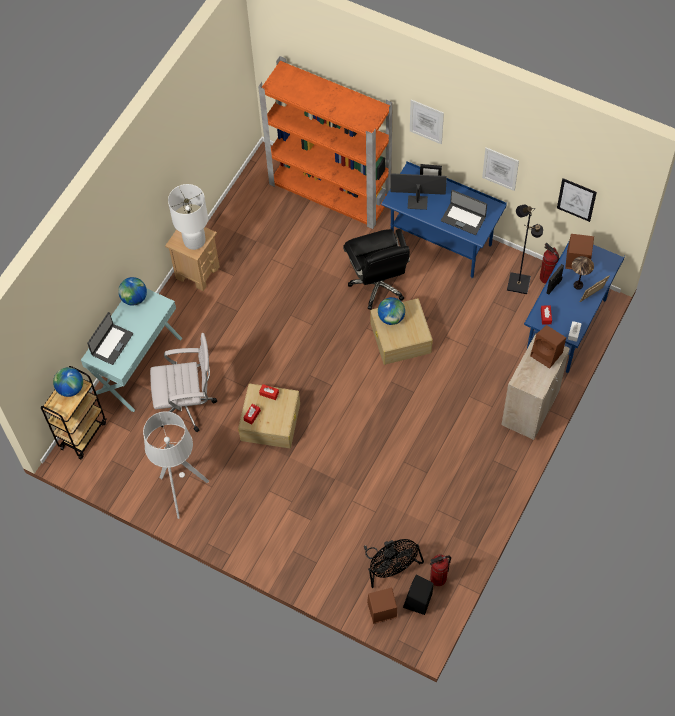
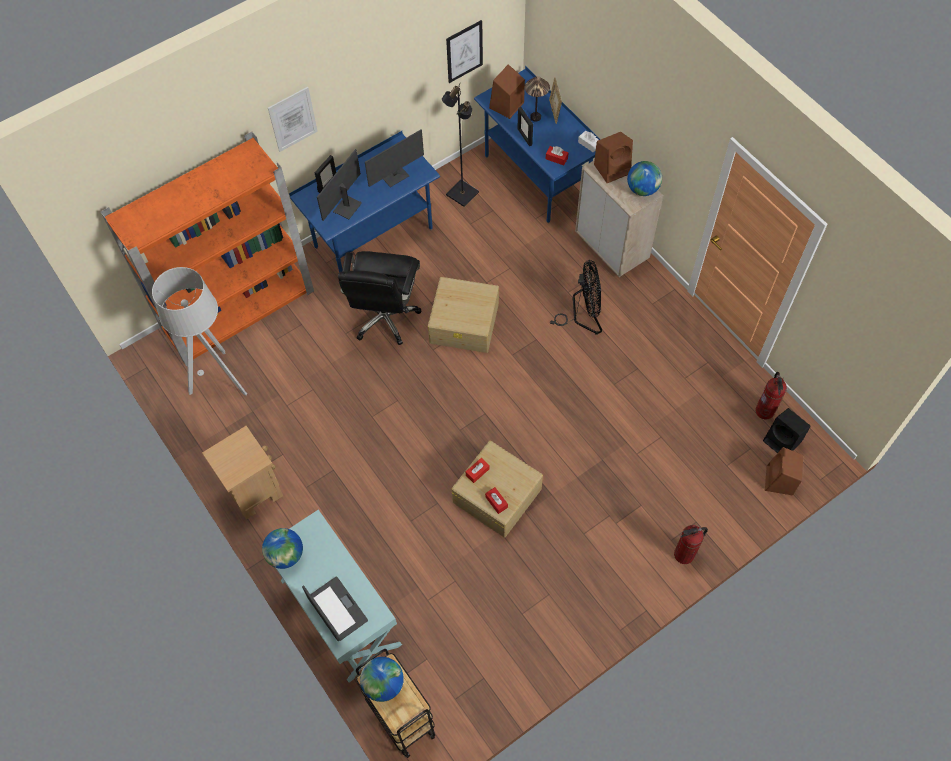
camera: 65 degrees left, 0 degrees up
(182, 492) = (540, 630): grey floor lamp -> grey floor lamp (220, 379)
(188, 405) = (428, 576): white office chair -> none
(194, 240) = (242, 454): white table lamp -> none
(377, 283) = (385, 315): black office chair -> black office chair turned 90 degrees clockwise
(389, 566) = (731, 451): black fan -> black fan (582, 311)
(391, 318) = (450, 311): globe -> globe (642, 189)
(463, 218) = (395, 176): laptop -> monitor
(500, 169) = (383, 96): picture -> none
(547, 277) = (470, 168): fire extinguisher -> fire extinguisher (684, 554)

